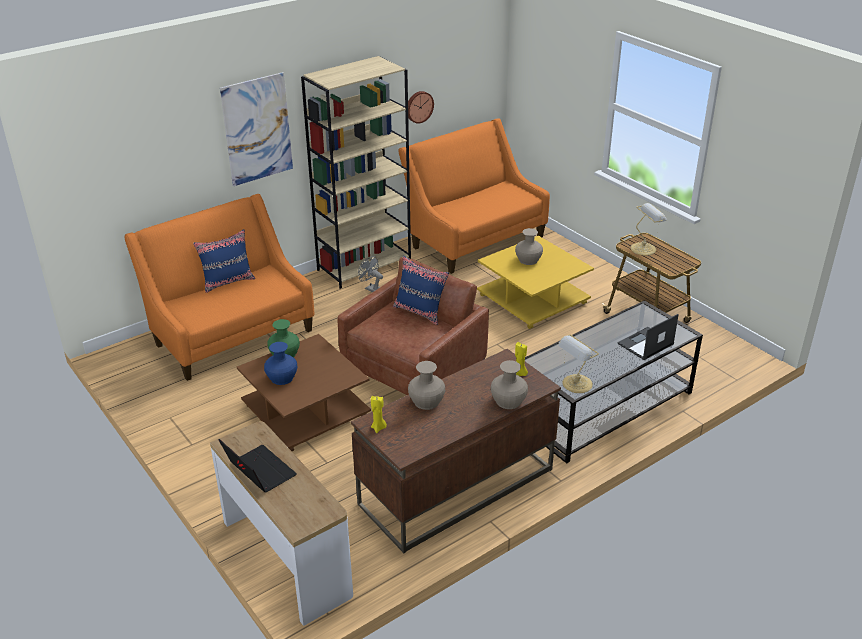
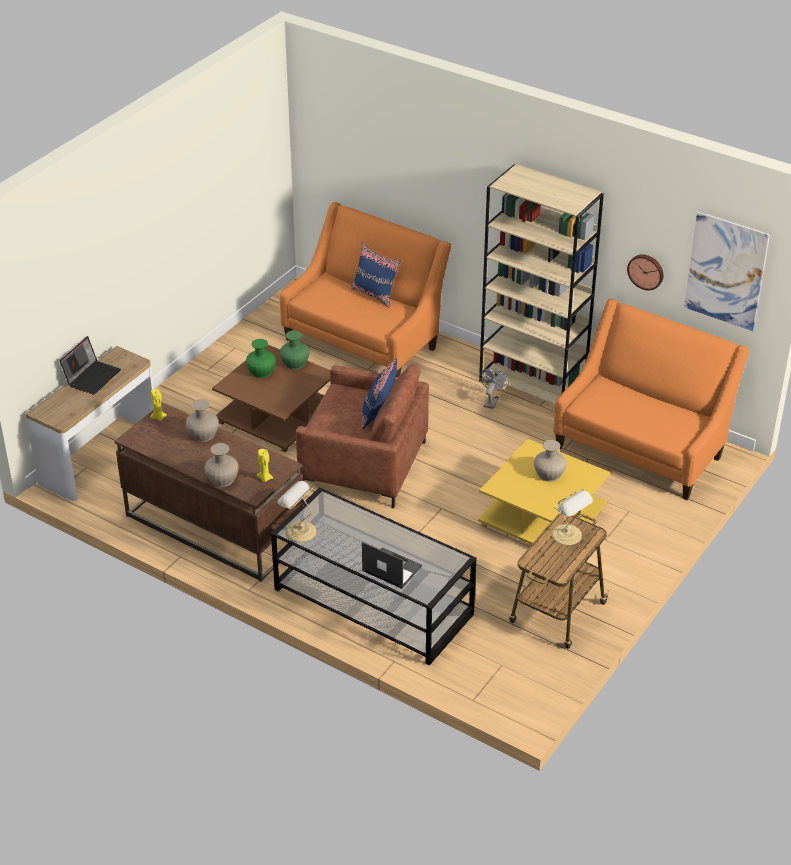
camera: 70 degrees right, 5 degrees up
(257, 129) = (465, 187): picture -> picture (726, 271)
(282, 378) = (261, 371): blue vase -> green vase

